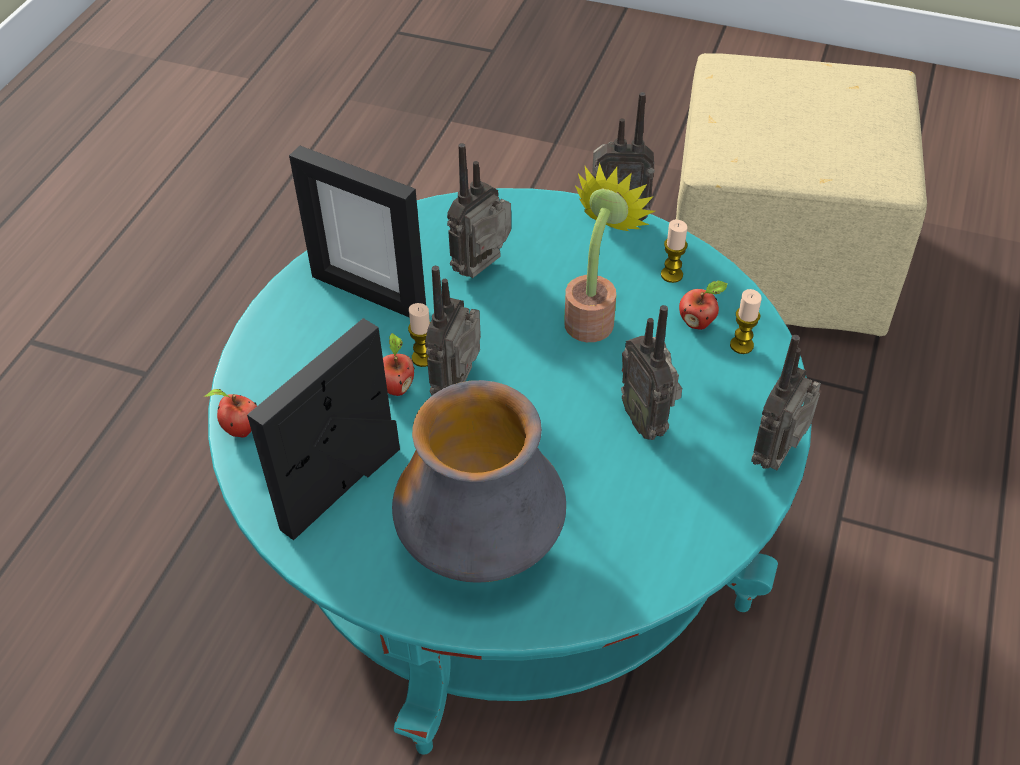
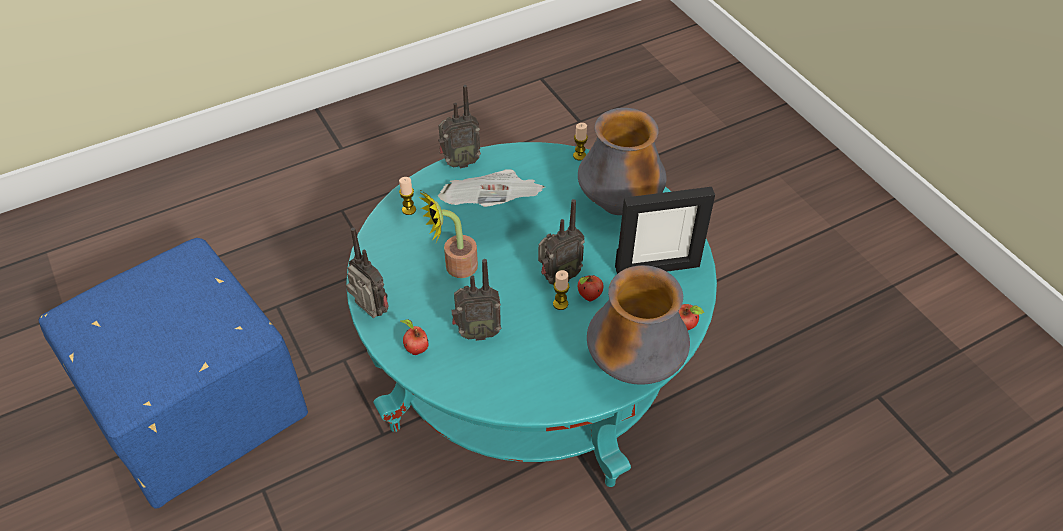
camera: 140 degrees left, 0 degrees up
(269, 344) = (634, 367): none -> vase
(370, 291) = (550, 363): picture frame -> none
(647, 420) = (492, 208): radio -> newspaper
(671, 275) = (389, 262): candle -> candle (579, 156)
(698, 323) = (412, 232): apple -> apple (415, 349)
(776, 261) = (196, 411): beige ottoman -> blue ottoman

